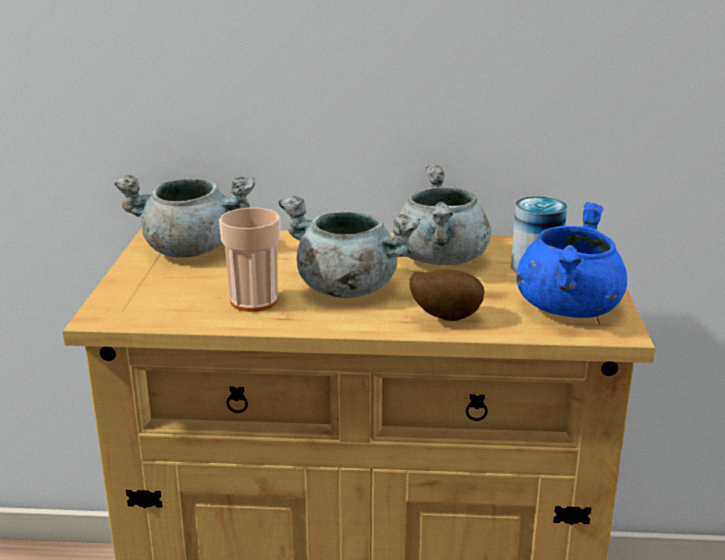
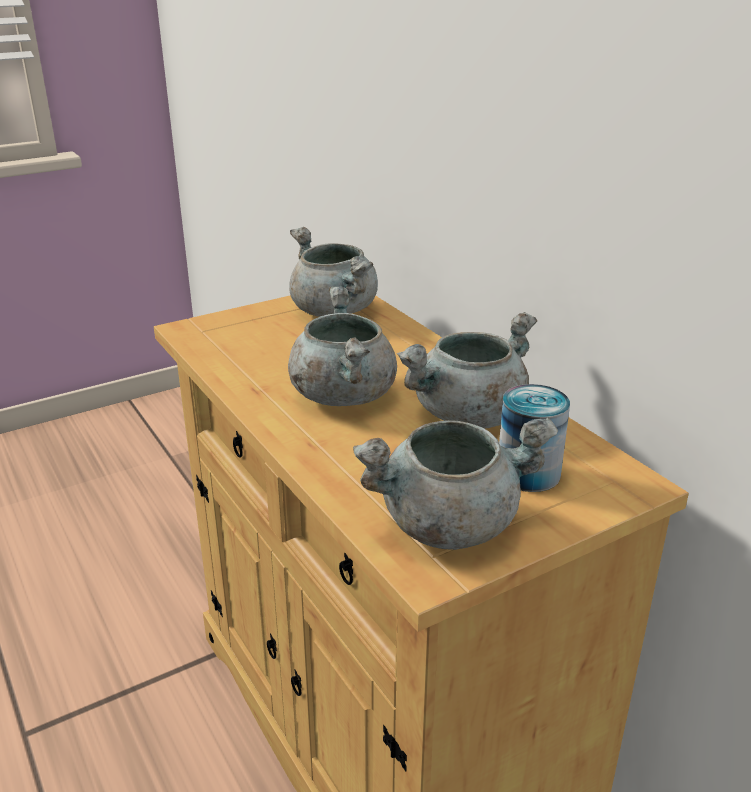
camera: 55 degrees right, 5 degrees up
(254, 301) = (271, 368): cup -> none
(444, 318) = (338, 460): potato -> none
(568, 307) = (449, 523): blue cooking pot -> grey cooking pot

